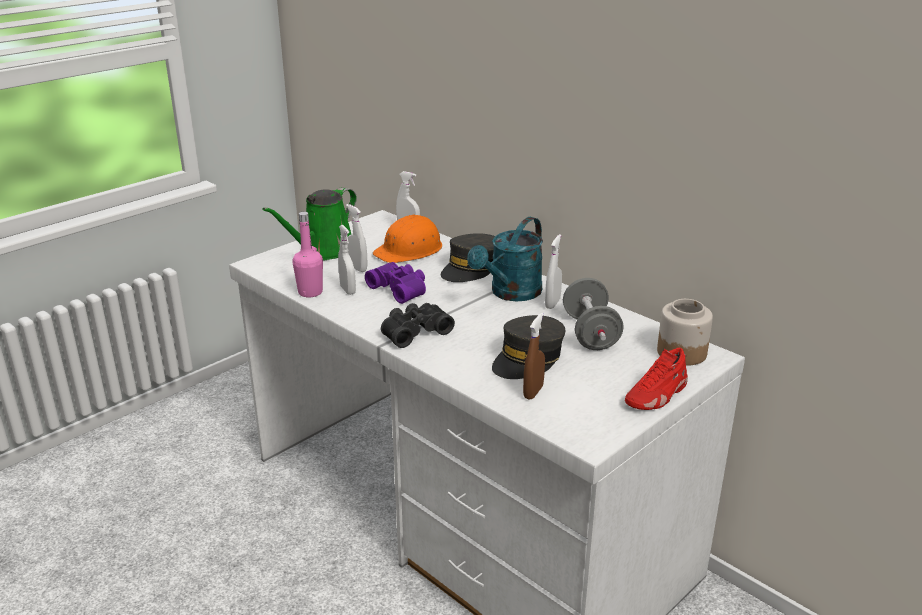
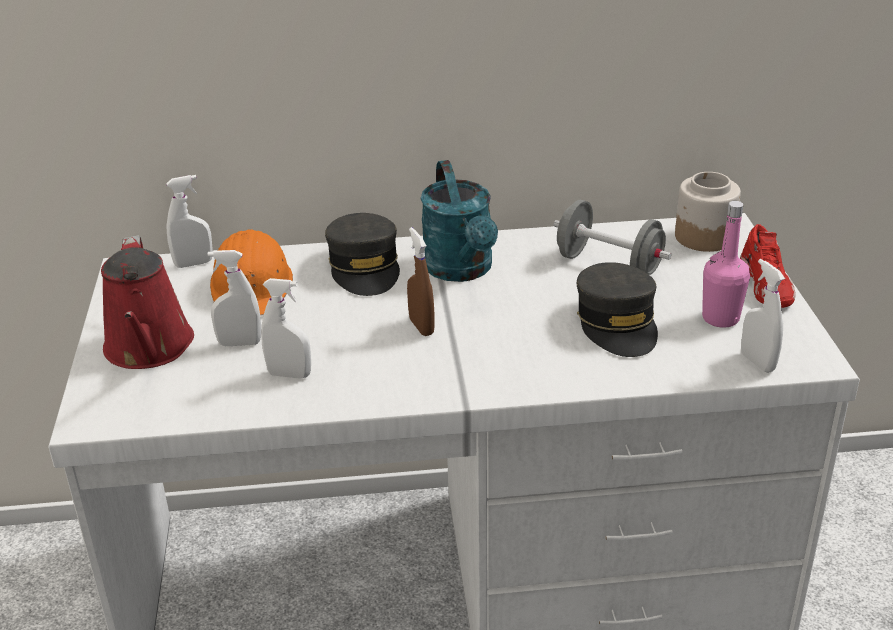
camera: 50 degrees left, 5 degrees up
(310, 292) = (250, 406): pink bottle -> pink bottle (720, 318)
(324, 251) = (149, 349): green watering can -> red watering can
(400, 289) = (344, 335): purple binoculars -> none
(414, 331) = (464, 369): black binoculars -> none
(533, 392) = (688, 350): brown spray bottle -> brown spray bottle (421, 327)
(552, 303) = (518, 257): white spray bottle -> white spray bottle (757, 362)

